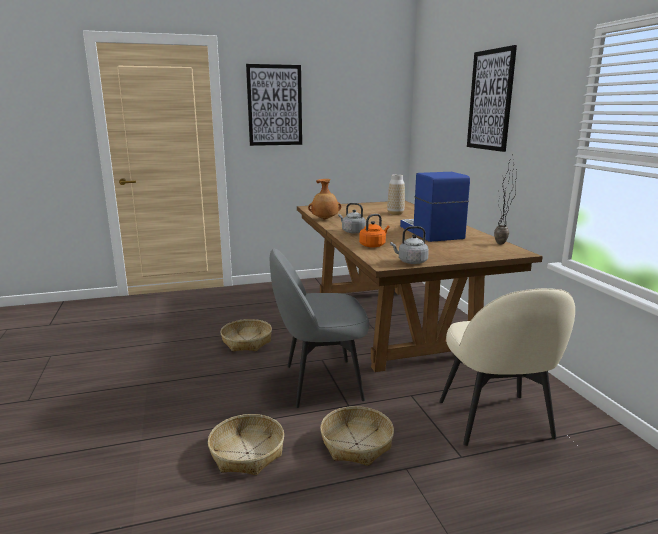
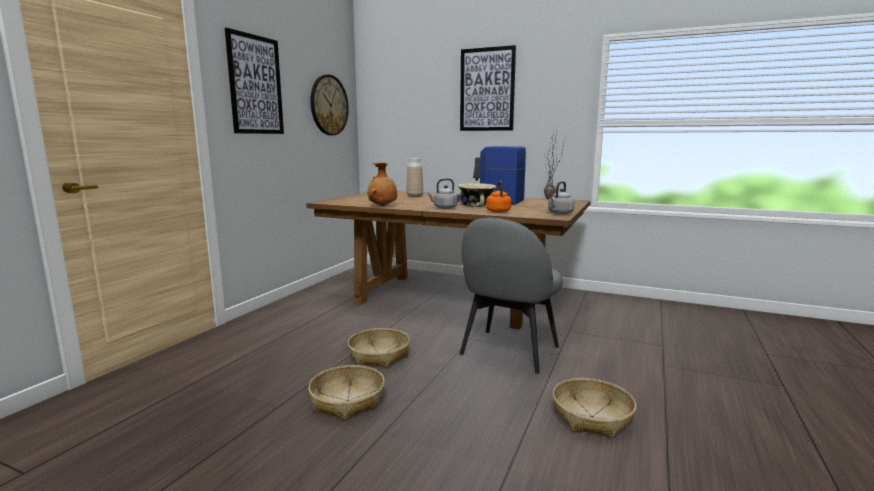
camera: 50 degrees left, 5 degrees down
(356, 444) = (618, 370): basket -> basket (347, 400)
(366, 115) = (329, 105): none -> wall clock
(387, 235) = (476, 206): none -> beige bowl
(495, 421) = (629, 322): beige chair -> none

